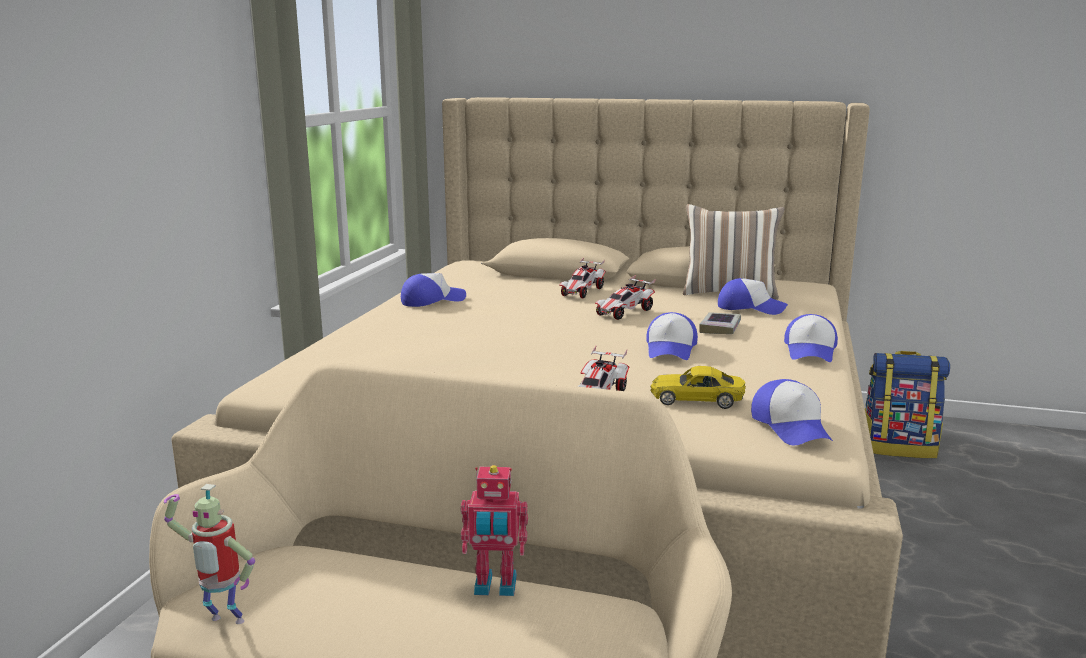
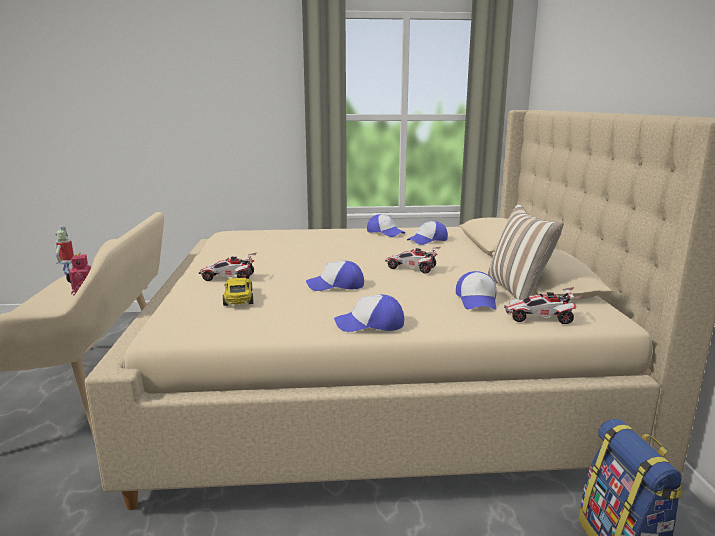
camera: 70 degrees right, 0 degrees up
(582, 292) = (452, 255): toy car -> toy car (539, 318)
(720, 328) = (403, 294): book -> none
(791, 427) = (196, 323): cap -> cap (427, 240)

